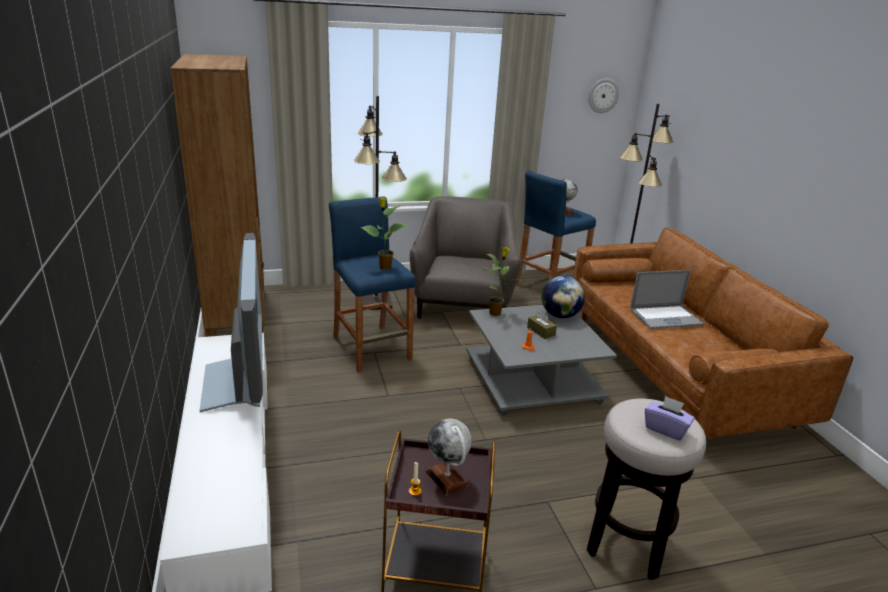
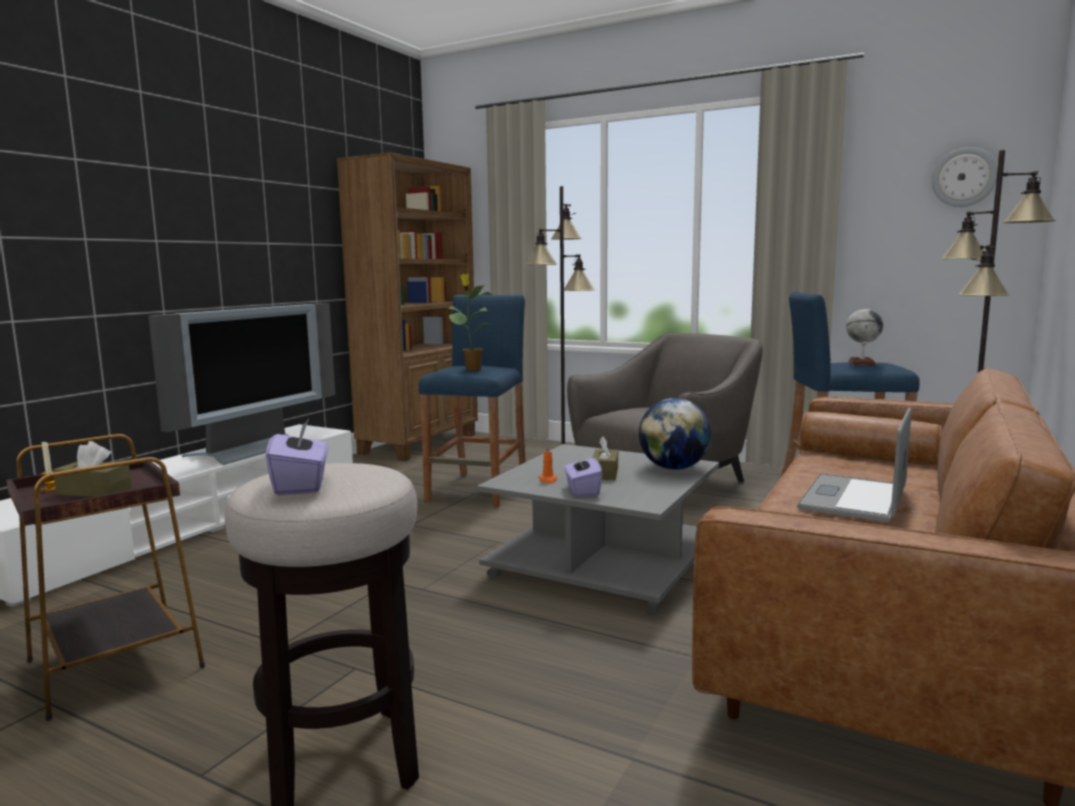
camera: 45 degrees right, 15 degrees down
(447, 478) = (94, 491): globe -> brown tissue box
(496, 313) = (588, 451): potted plant -> none
(558, 350) = (582, 490): none -> purple tissue box
(666, 317) = (853, 498): laptop -> laptop turned 90 degrees clockwise

